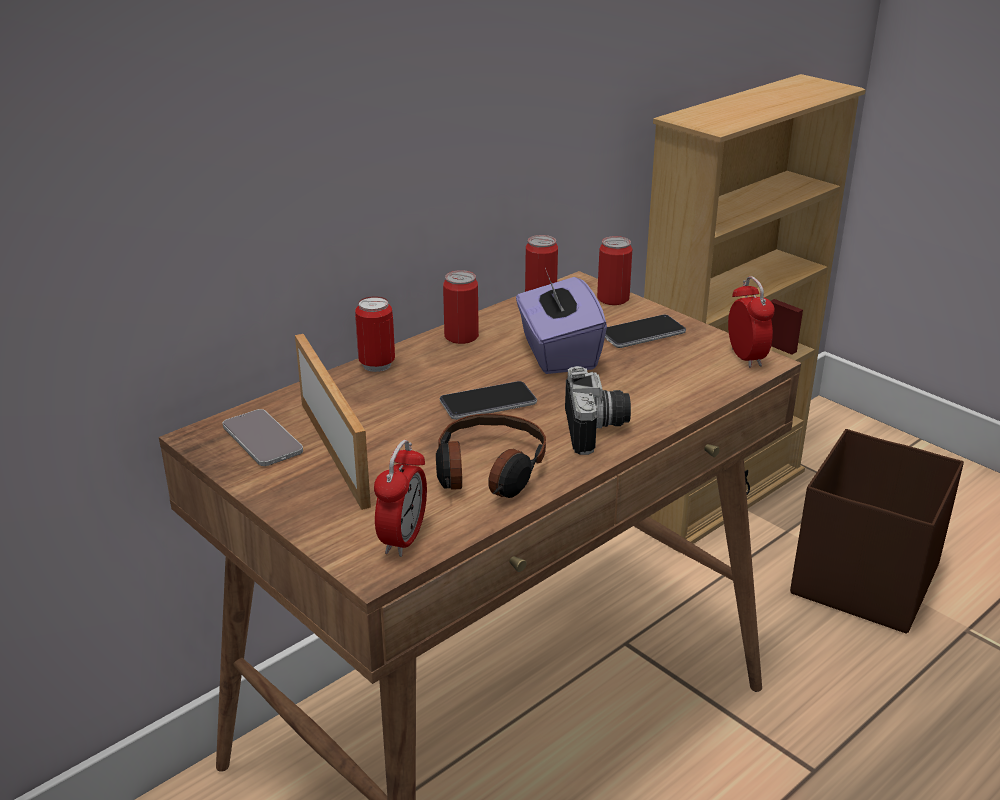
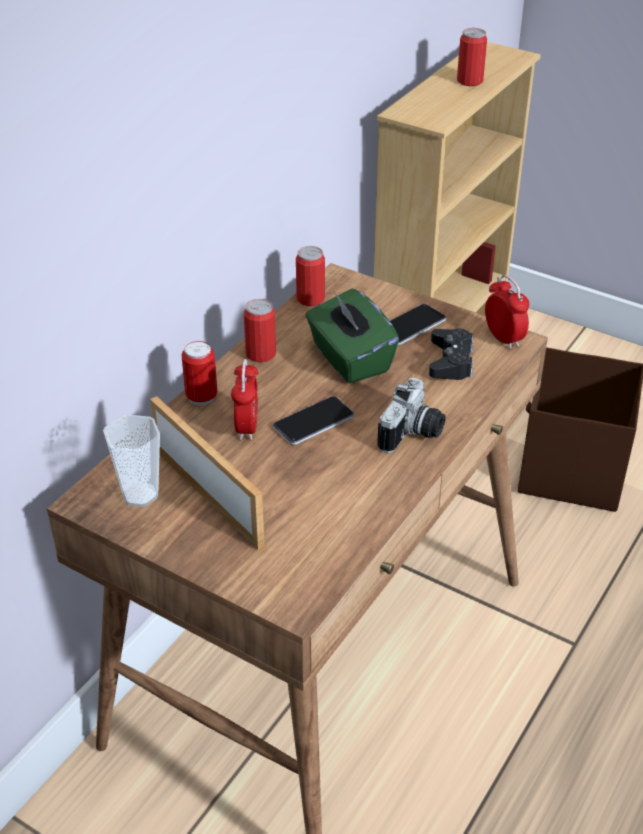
camera: 15 degrees left, 10 degrees up
(262, 439) = (140, 495): phone -> cup
(403, 539) = (304, 572): alarm clock -> alarm clock (247, 427)
(488, 471) = (344, 493): headphones -> none
(557, 353) = (349, 359): purple tissue box -> green tissue box
(598, 429) = (414, 434): camera -> camera turned 45 degrees clockwise
(613, 299) = (372, 291): can -> can (470, 81)
(674, 369) = (451, 361): none -> black game controller

